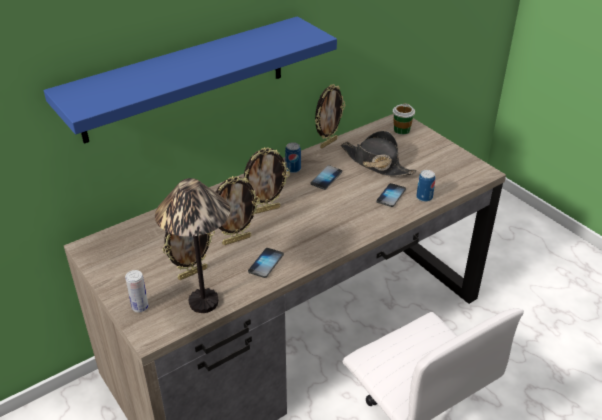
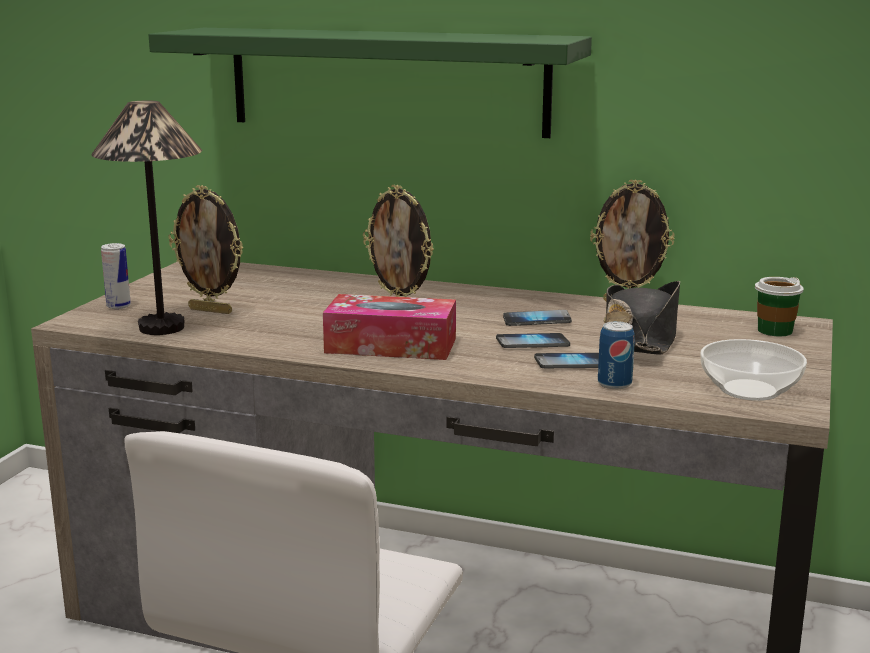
camera: 55 degrees right, 20 degrees down
(185, 79) = (386, 81): blue shelf -> green shelf
(236, 240) = (309, 312): picture frame -> none
(266, 263) = (282, 336): phone -> phone (532, 343)
(293, 169) = (520, 300): can -> none
(317, 235) = (391, 345): none -> tissue box
(459, 170) = (751, 390): none -> bowl

